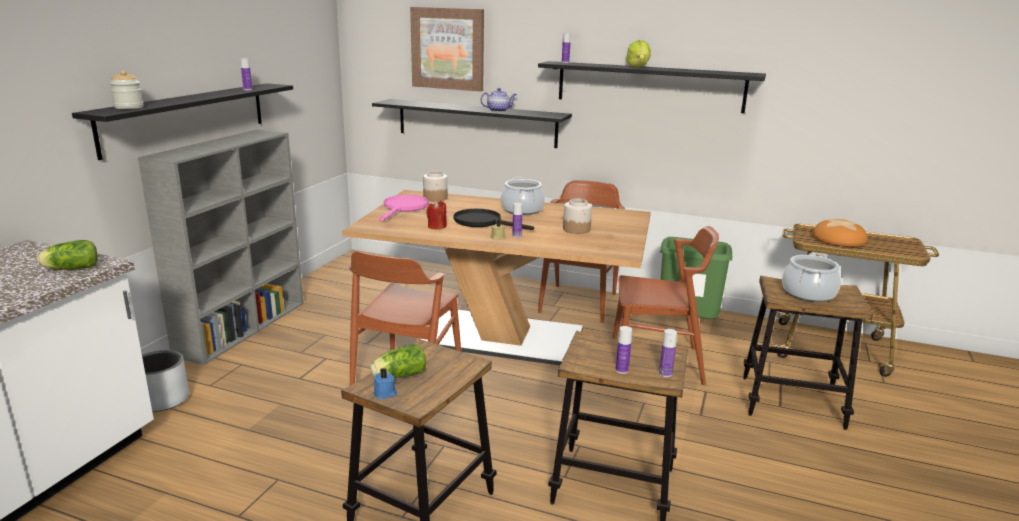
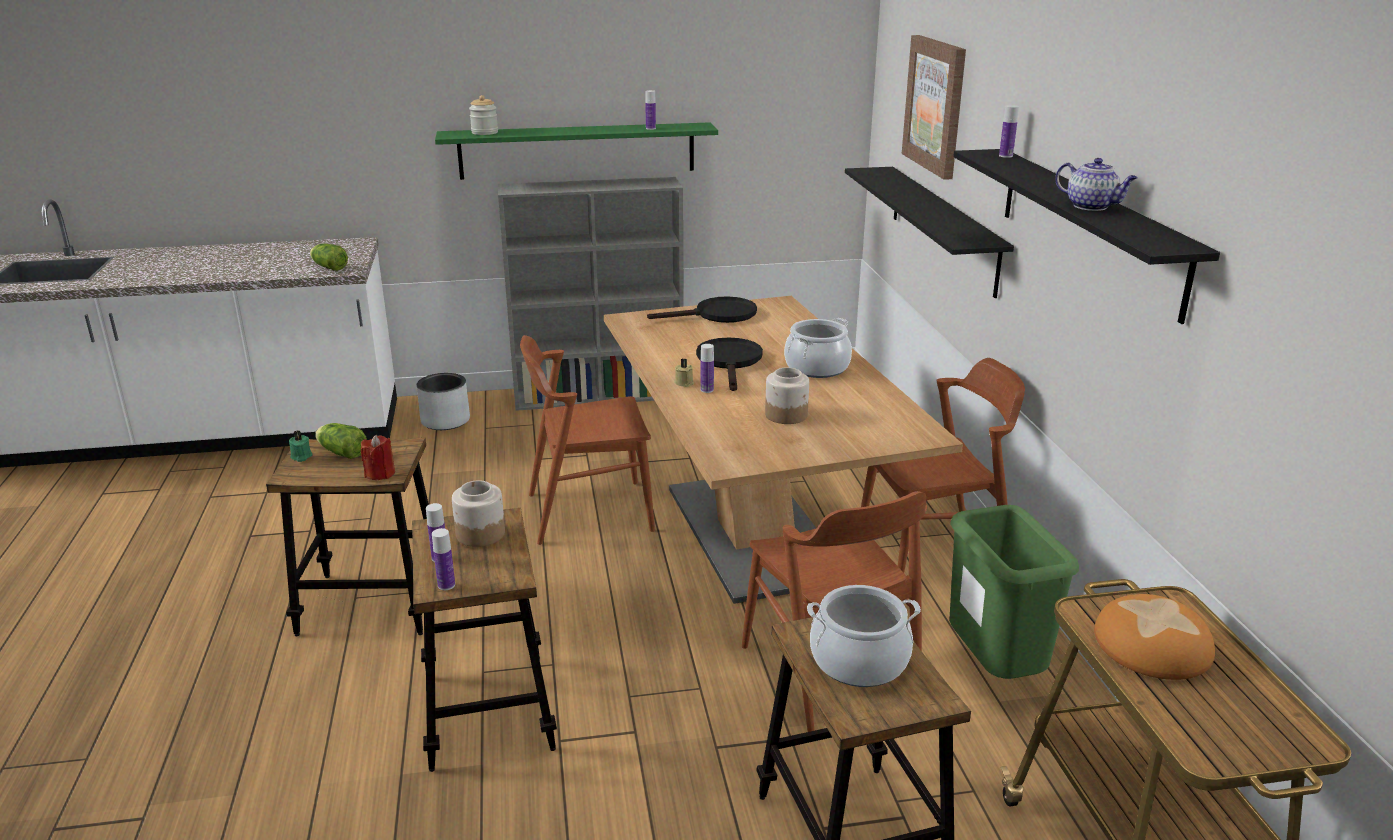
camera: 60 degrees right, 5 degrees up
(187, 117) = (577, 150): black shelf -> green shelf
(385, 394) = (301, 457): blue candle -> green candle
(403, 208) = (717, 315): pink frying pan -> black frying pan
(435, 198) = (783, 316): jar -> jar (480, 533)
(437, 226) = (678, 346): red candle -> red candle (380, 474)
(498, 110) = (933, 215): teapot -> teapot (1092, 206)
(638, 67) = (1055, 187): lettuce -> none

